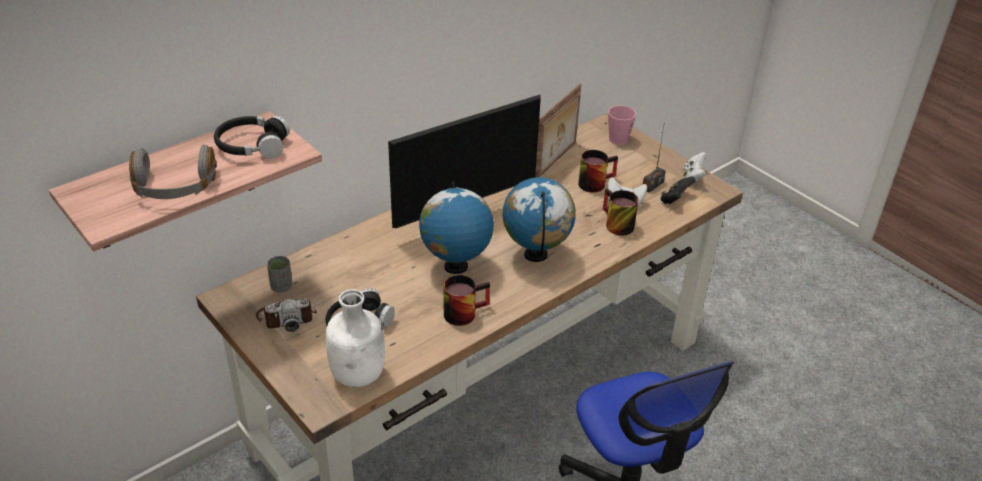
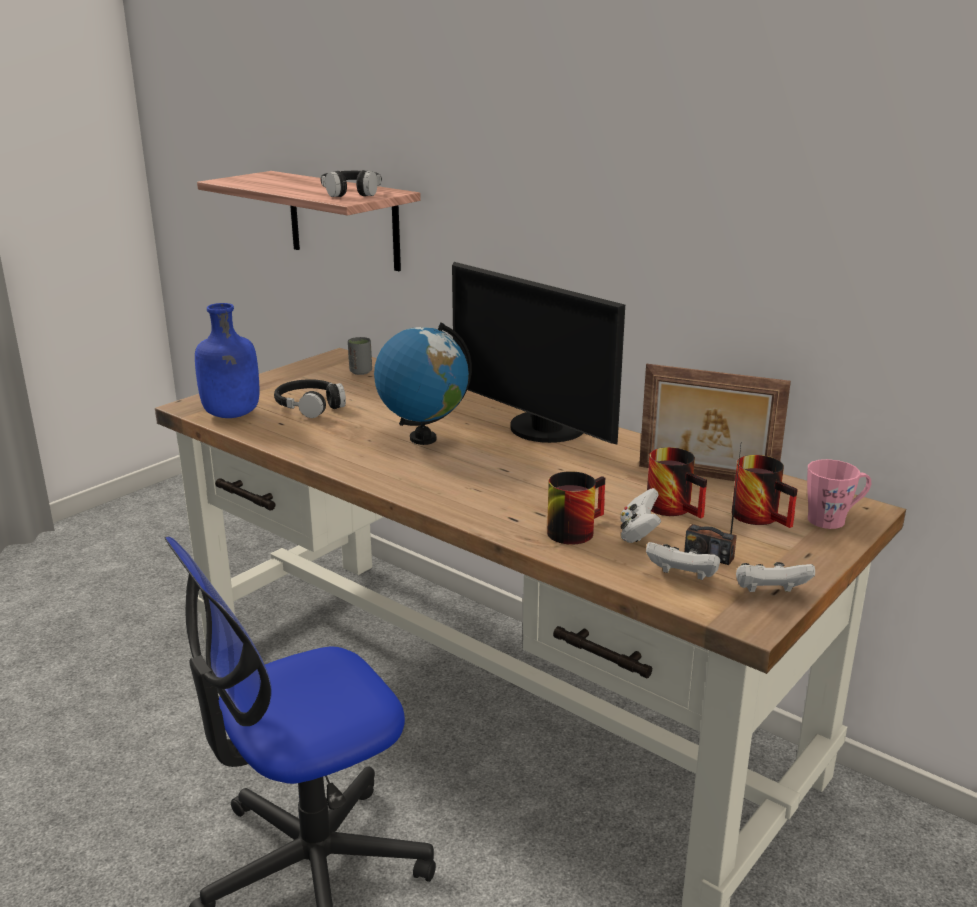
camera: 80 degrees right, 15 degrees down
(175, 188) = (276, 186): grey headphones -> none
(287, 317) = (315, 379): camera -> none
(359, 375) = (231, 415): white bottle -> blue bottle
(463, 311) = (341, 449): mug -> mug (763, 516)
(536, 255) = (467, 480): globe -> none
(675, 199) = (682, 577): black game controller -> white game controller

